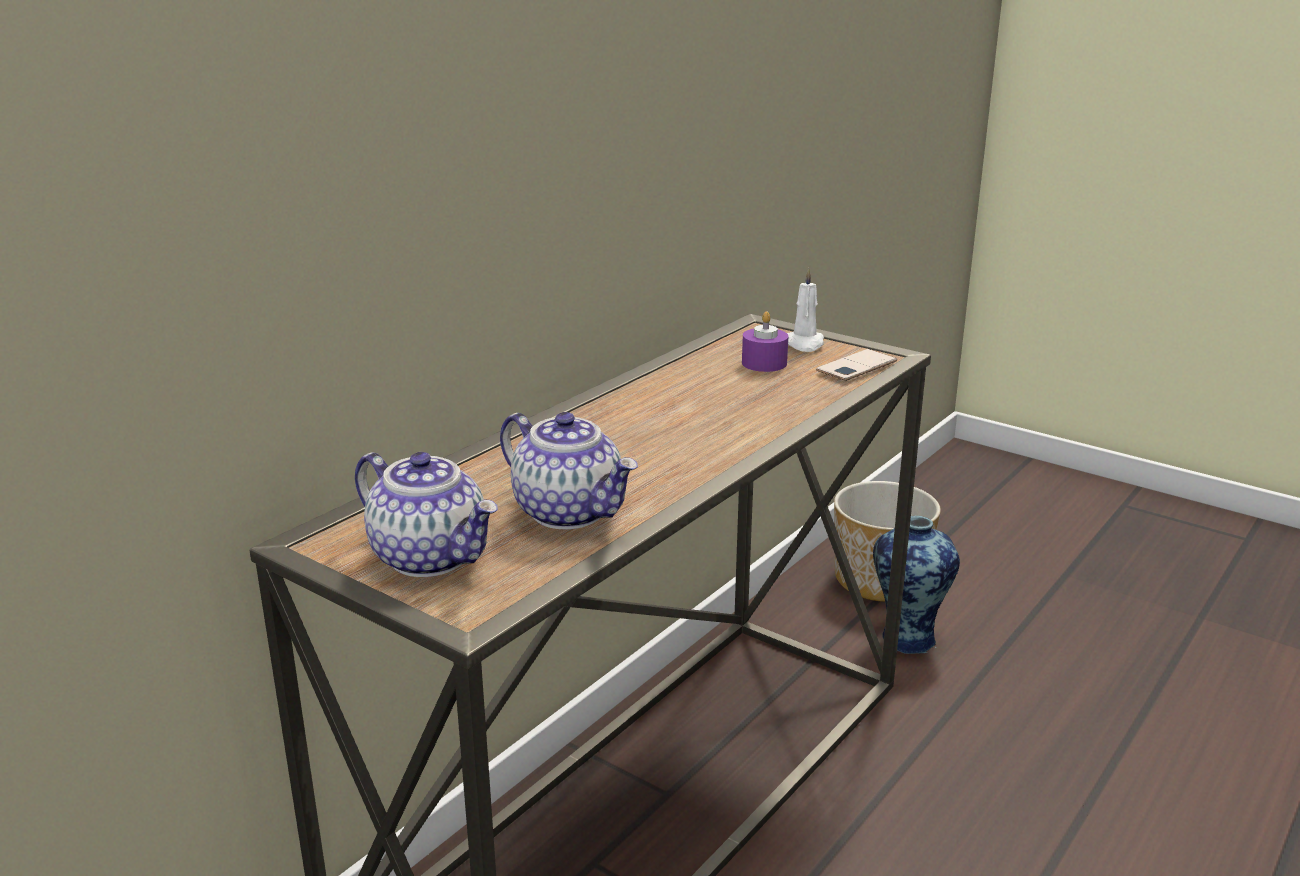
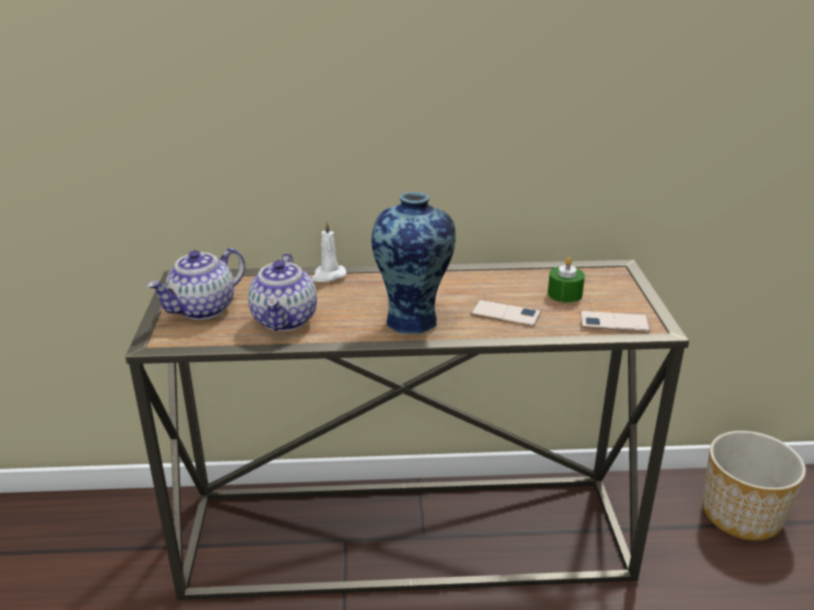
camera: 50 degrees right, 5 degrees up
(431, 557) = (203, 309): teapot -> teapot turned 45 degrees clockwise
(759, 401) = (505, 314): none -> phone
(764, 363) = (564, 294): purple candle -> green candle
(804, 344) = (617, 293): white candle -> white candle (328, 275)
(907, 637) = (699, 561): vase -> vase (413, 320)

